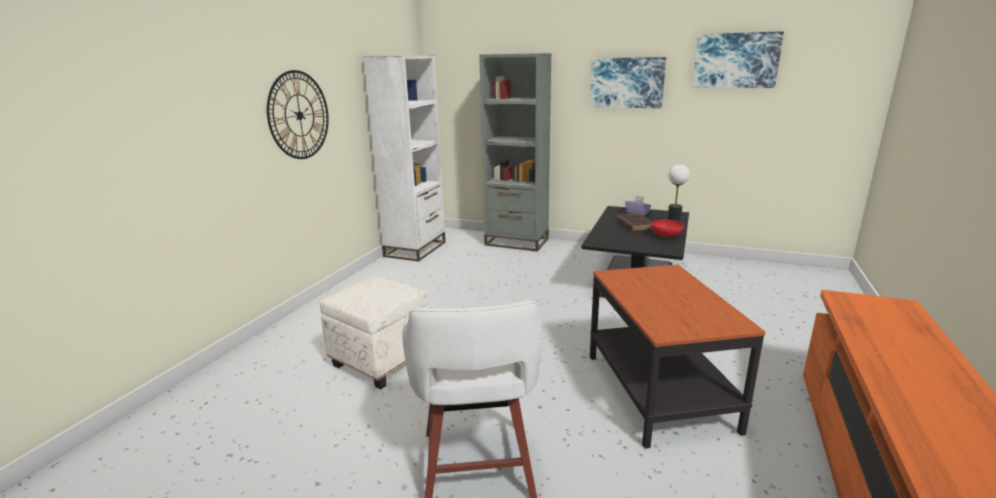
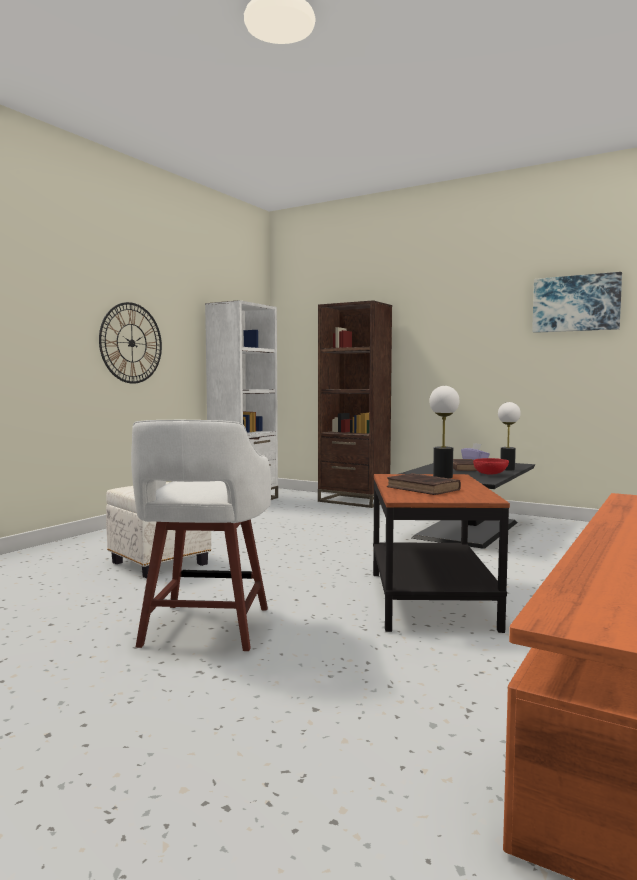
camera: 10 degrees right, 15 degrees down
(516, 242) = (354, 501): grey bookcase -> brown bookcase
(627, 82) = (467, 331): picture -> none
(661, 273) = (442, 477): none -> table lamp
(667, 305) = (424, 489): none -> brown book

